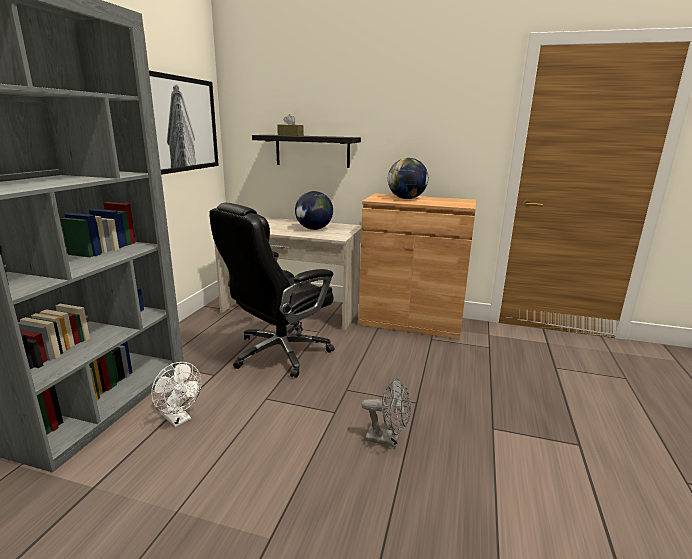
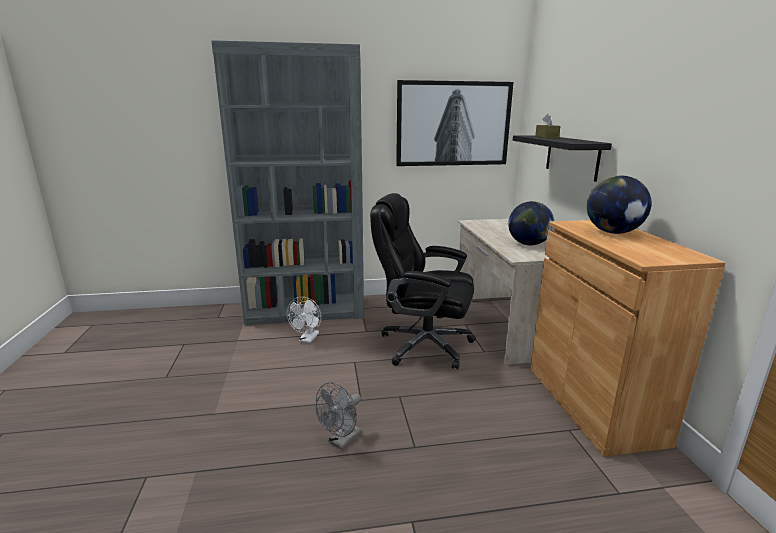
camera: 65 degrees right, 0 degrees up
(387, 439) = (341, 441): grey fan -> grey fan turned 45 degrees clockwise

